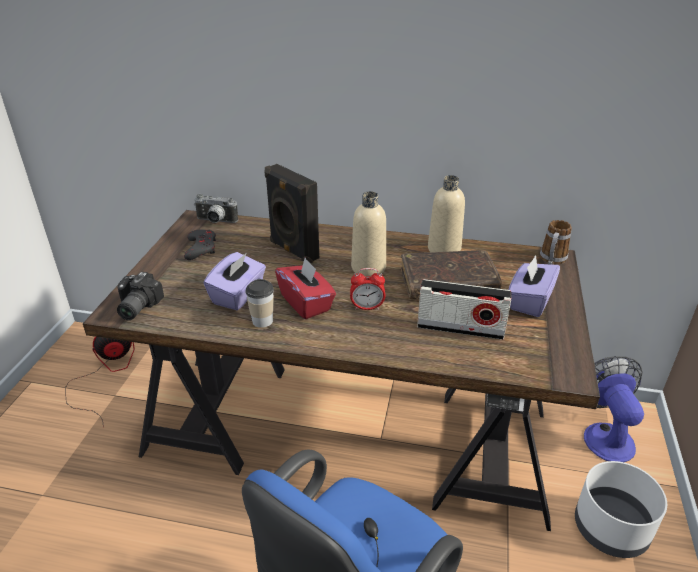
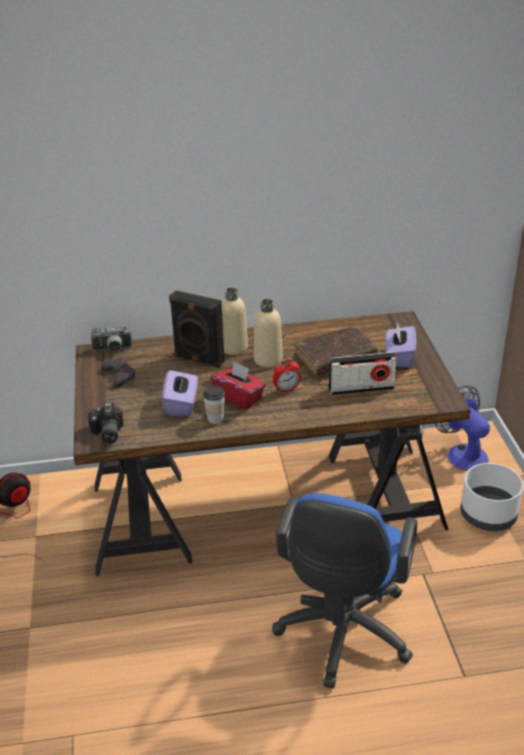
camera: 20 degrees left, 0 degrees up
(444, 249) = (317, 331): beige bottle -> beige bottle (234, 347)
(551, 260) = (400, 323): mug -> none

